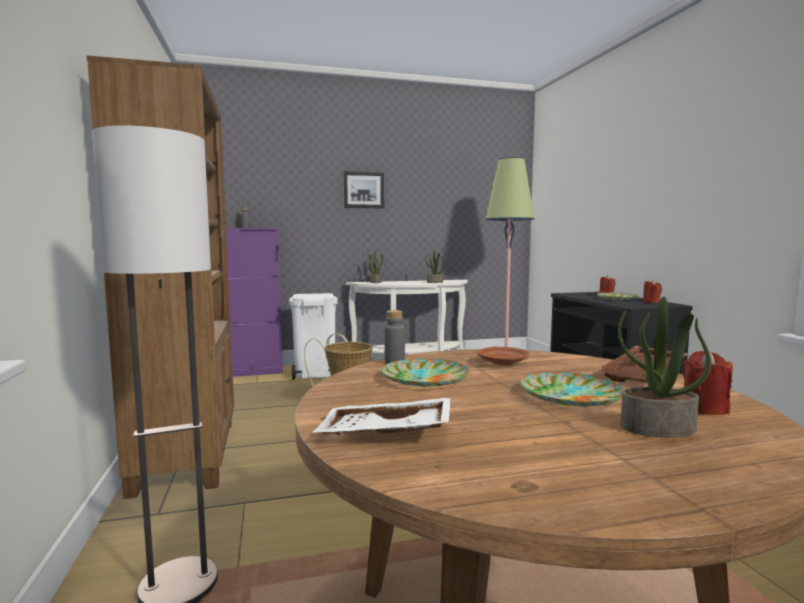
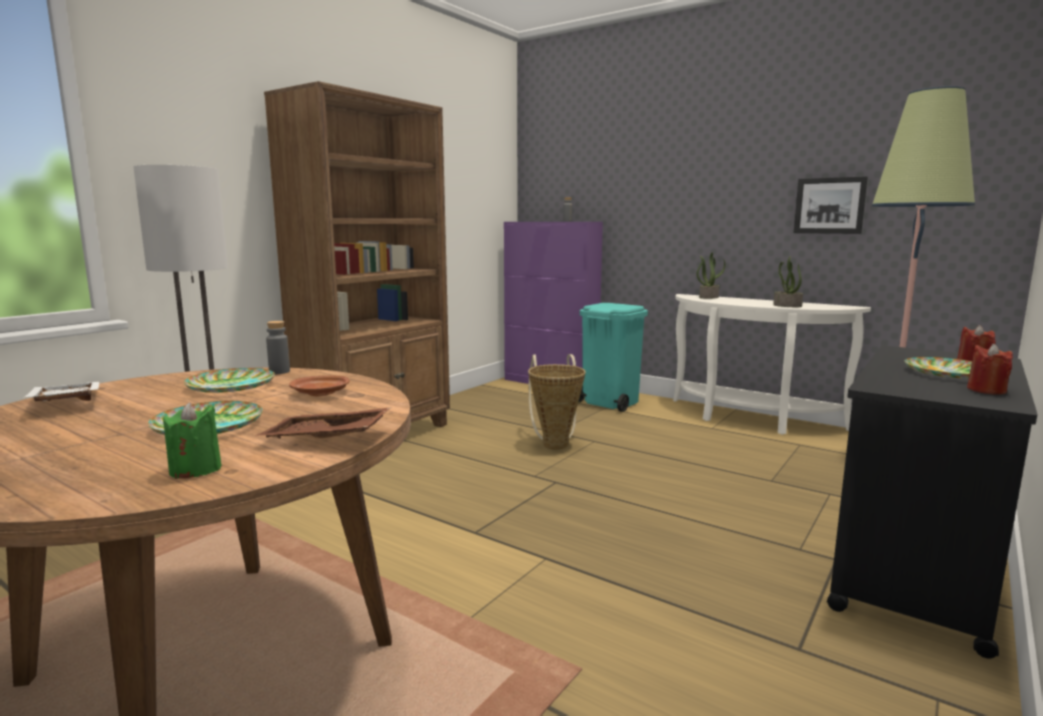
camera: 50 degrees right, 5 degrees up
(314, 374) = (609, 402): white trash can -> turquoise trash can
(363, 190) = (712, 166): picture -> picture (830, 205)
(657, 429) = (109, 460): potted plant -> none
(704, 408) = (195, 470): red candle -> green candle

